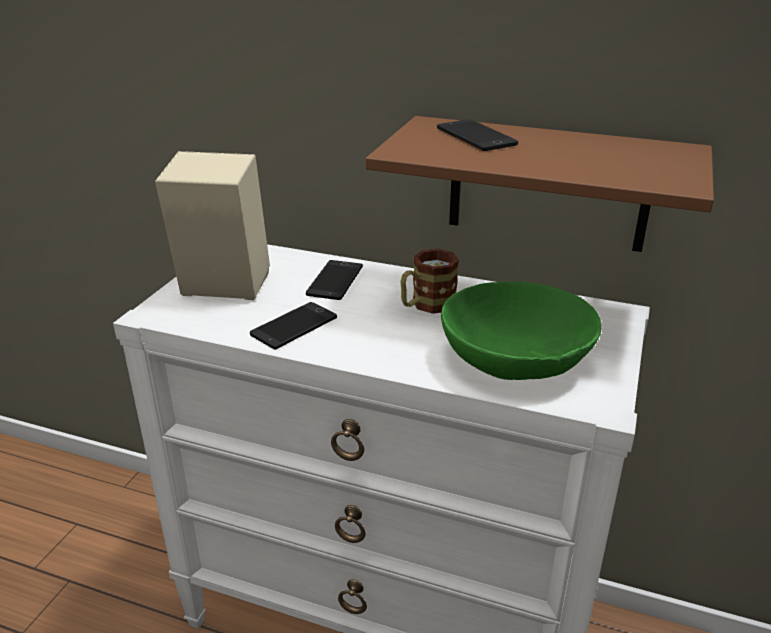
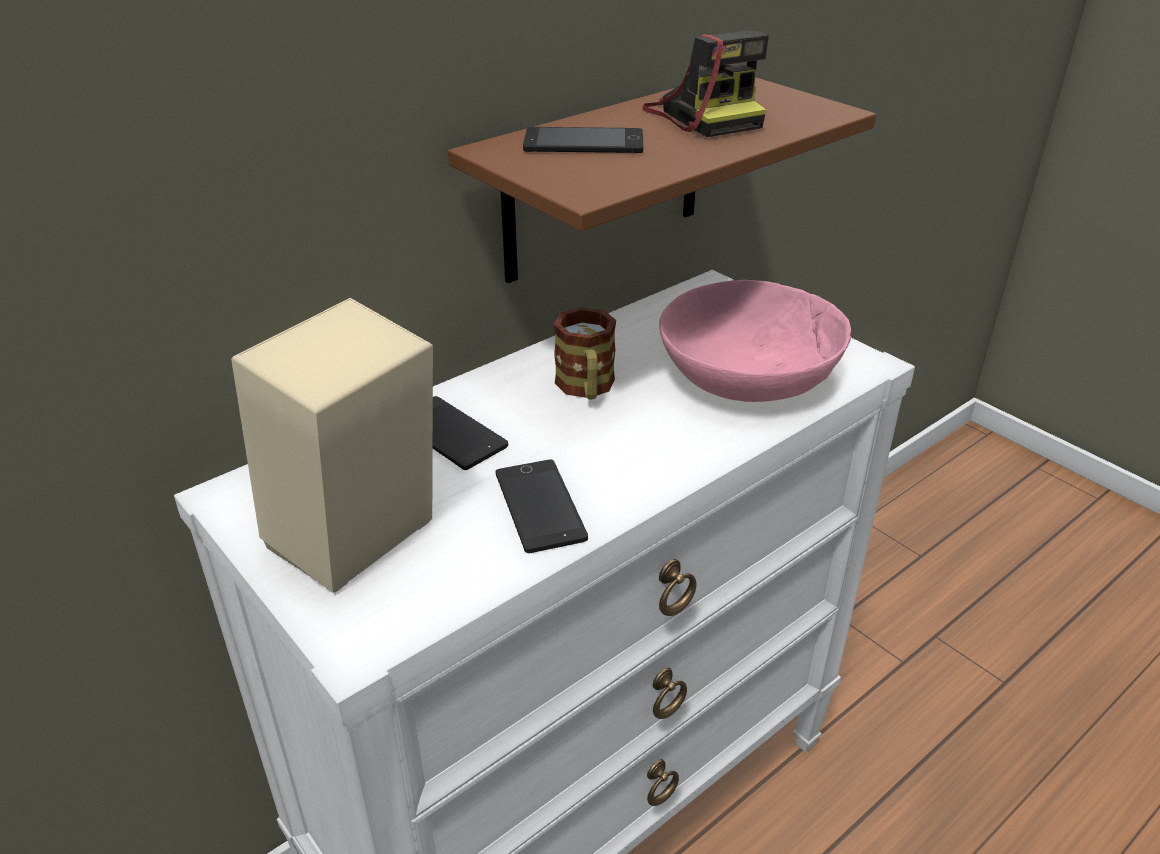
camera: 60 degrees left, 5 degrees up
(516, 358) = (748, 374): green bowl -> pink bowl
(585, 153) = (704, 116): none -> camera

